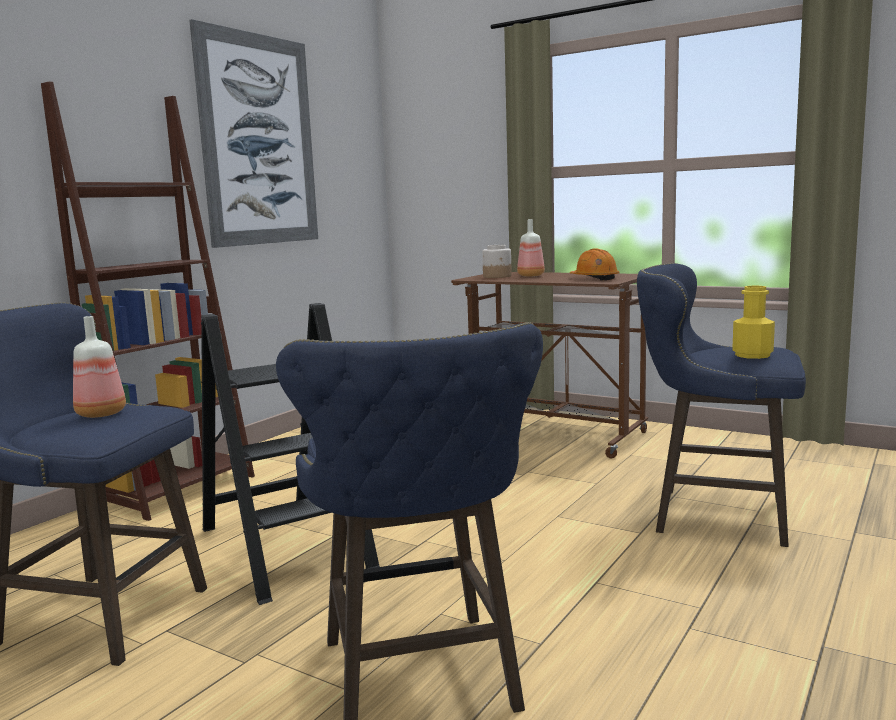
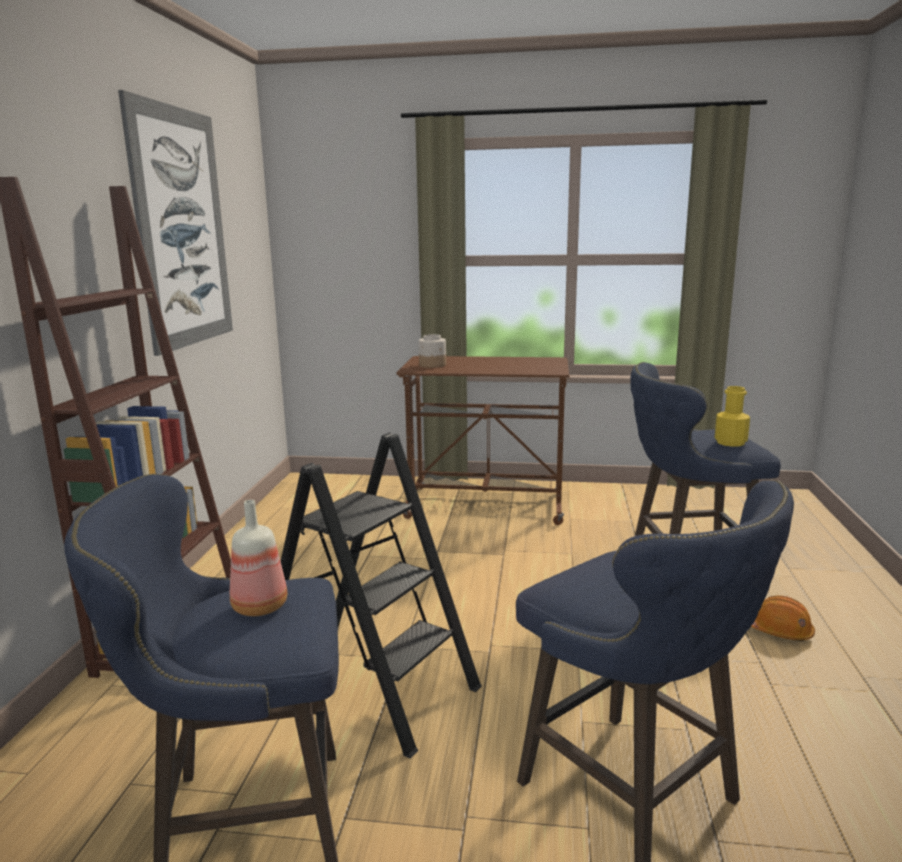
camera: 25 degrees left, 5 degrees up
(531, 276) = (464, 363): bottle -> none
(594, 278) = (532, 366): orange hard hat -> orange hard hat (779, 631)

